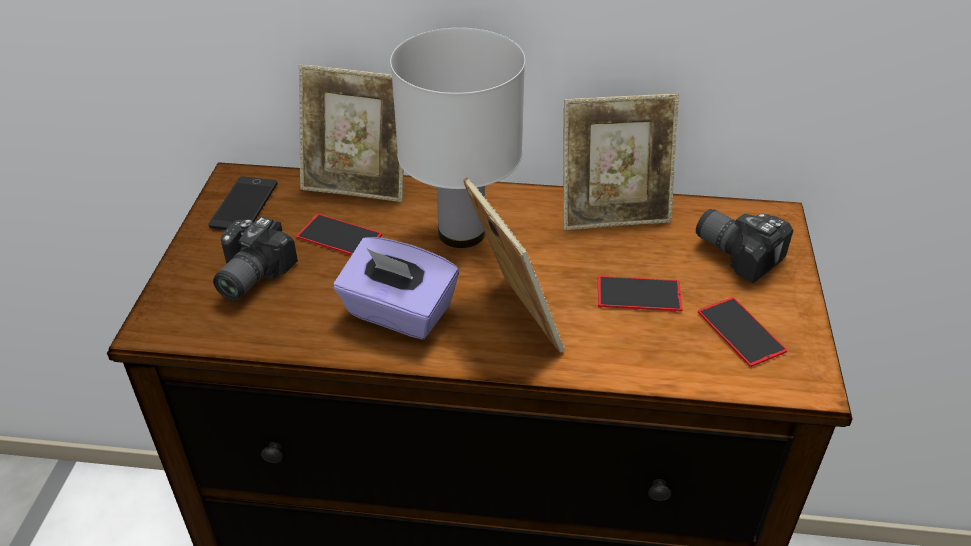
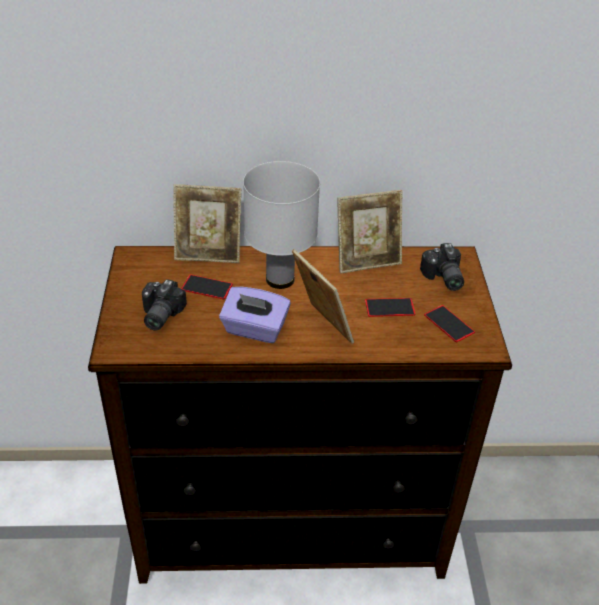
camera: 10 degrees left, 0 degrees up
(244, 205) = (142, 272): phone -> none
(739, 251) = (442, 278): camera -> camera turned 135 degrees counterclockwise

